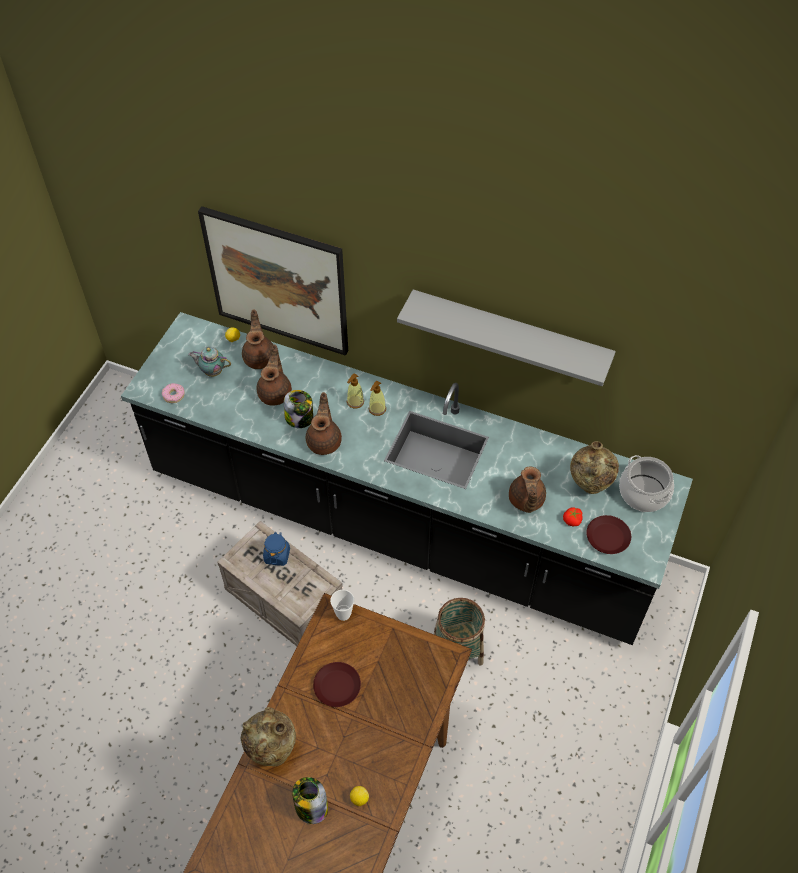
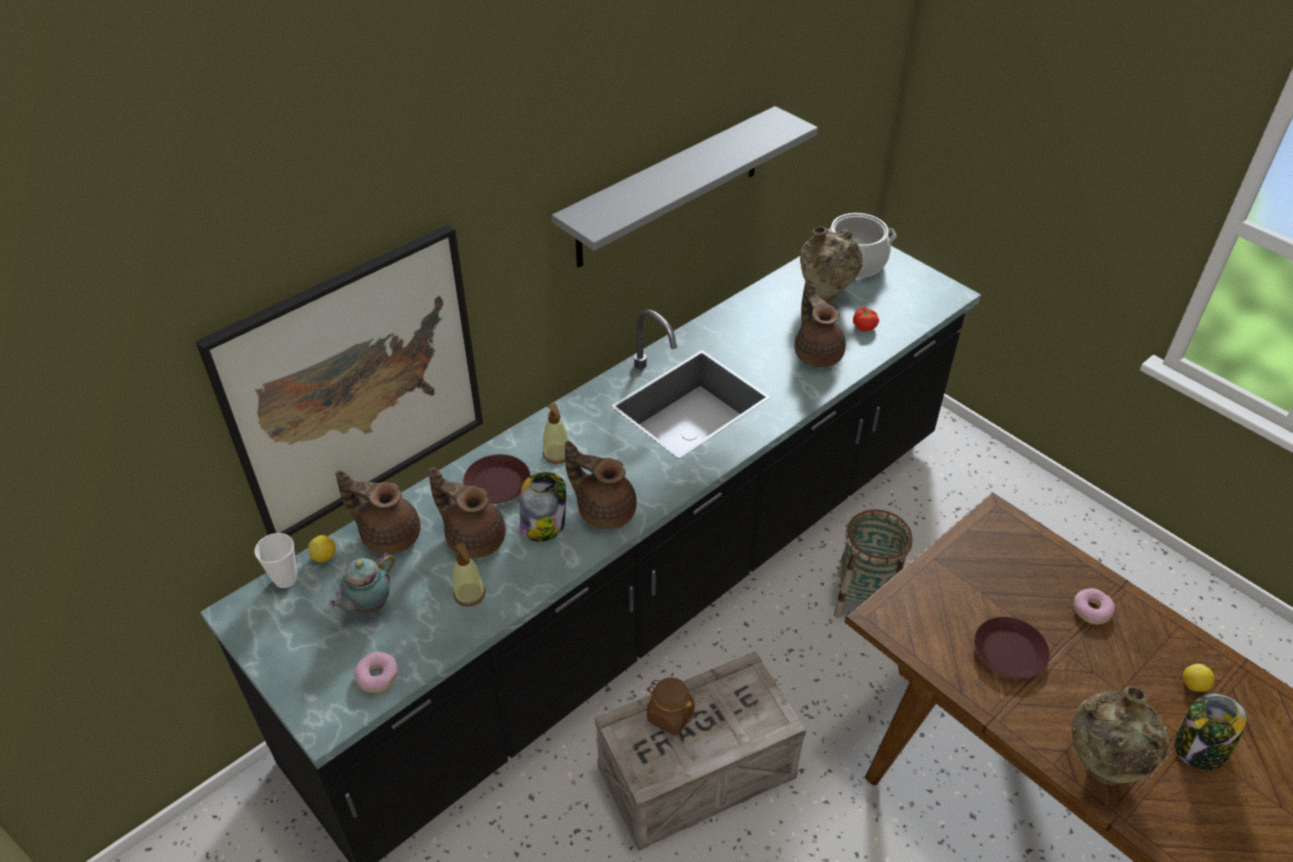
camera: 65 degrees left, 10 degrees down
(277, 555) = (670, 715): blue jar -> brown jar
(343, 614) = (892, 605): cup -> cup (285, 579)
(377, 409) = (585, 436): soap dispenser -> soap dispenser (469, 594)
(394, 728) = (1091, 610): none -> donut
(526, 501) = (817, 352): brown teapot -> brown teapot turned 135 degrees counterclockwise
(608, 538) = (902, 308): brown plate -> brown plate (498, 484)

